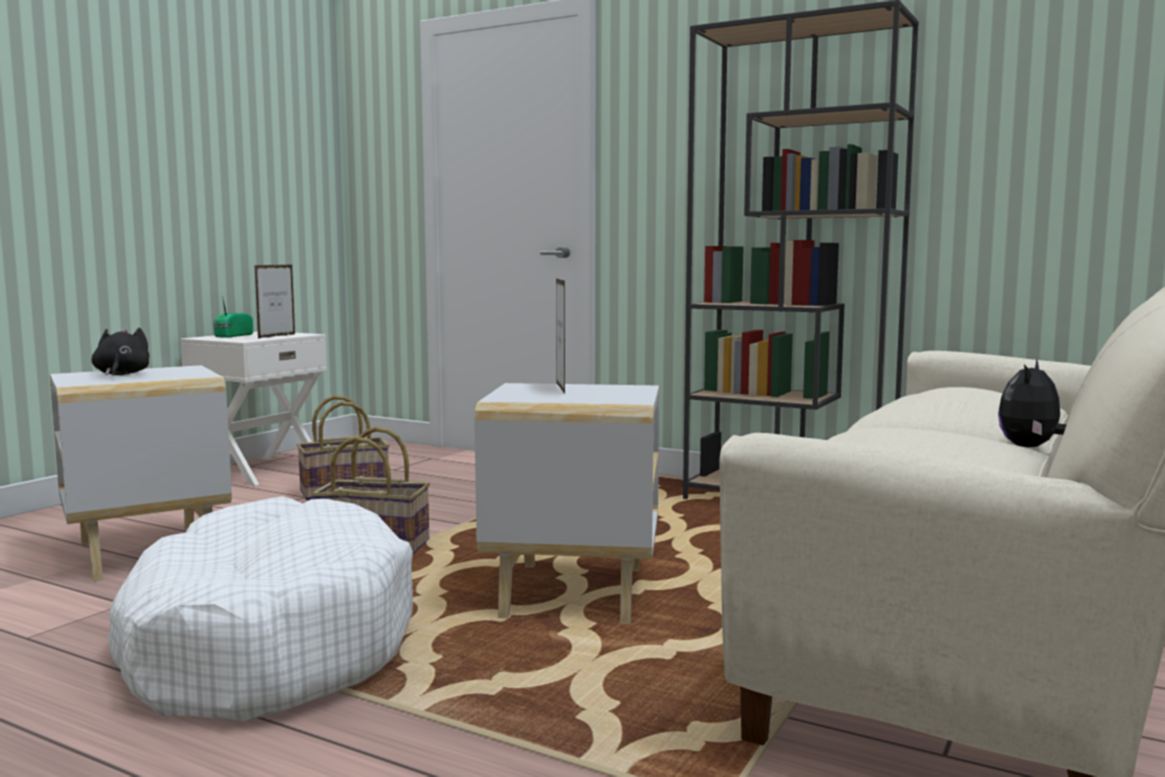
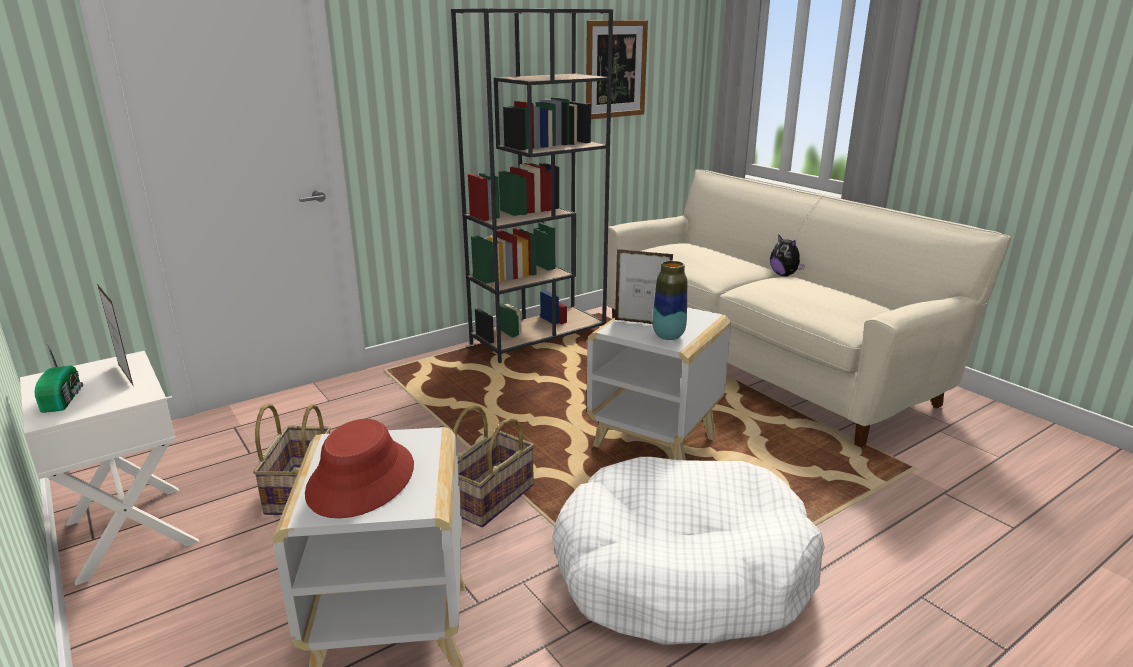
camera: 65 degrees left, 15 degrees up
(121, 374) = (361, 479): black plush toy -> red hat
(232, 336) = (64, 399): radio -> radio turned 150 degrees counterclockwise
(527, 396) = (668, 336): none -> vase
(1013, 107) = (615, 69): none -> picture

